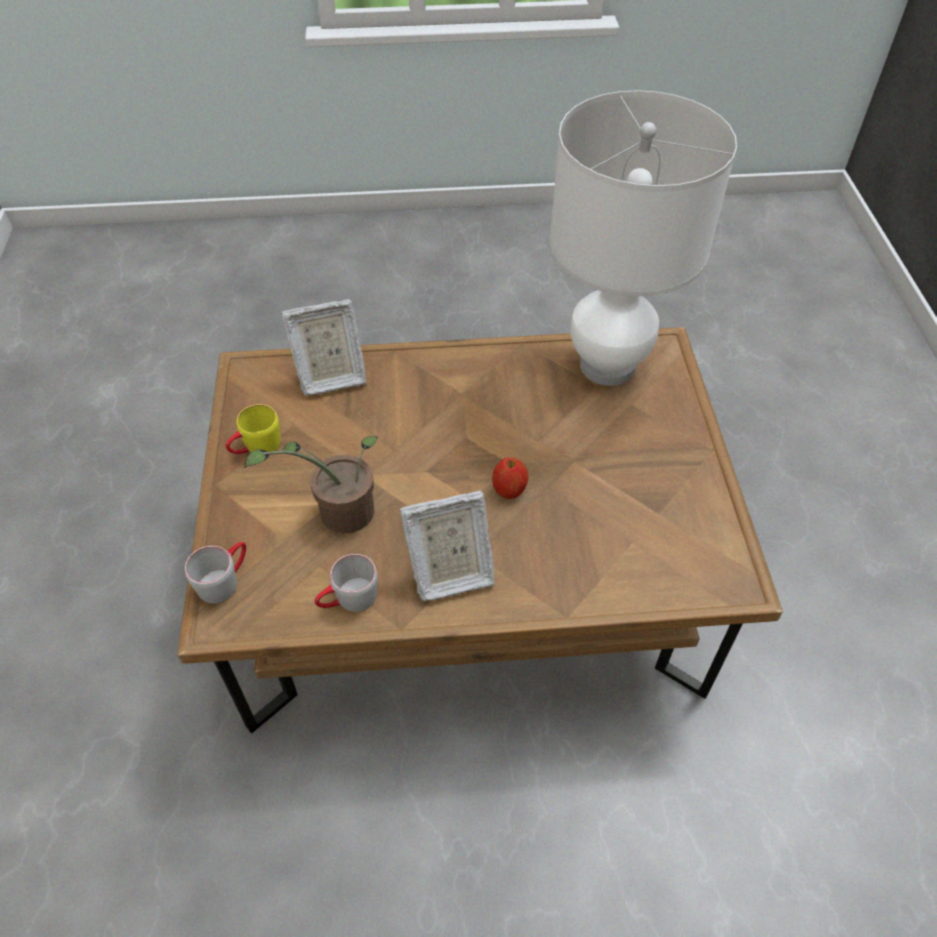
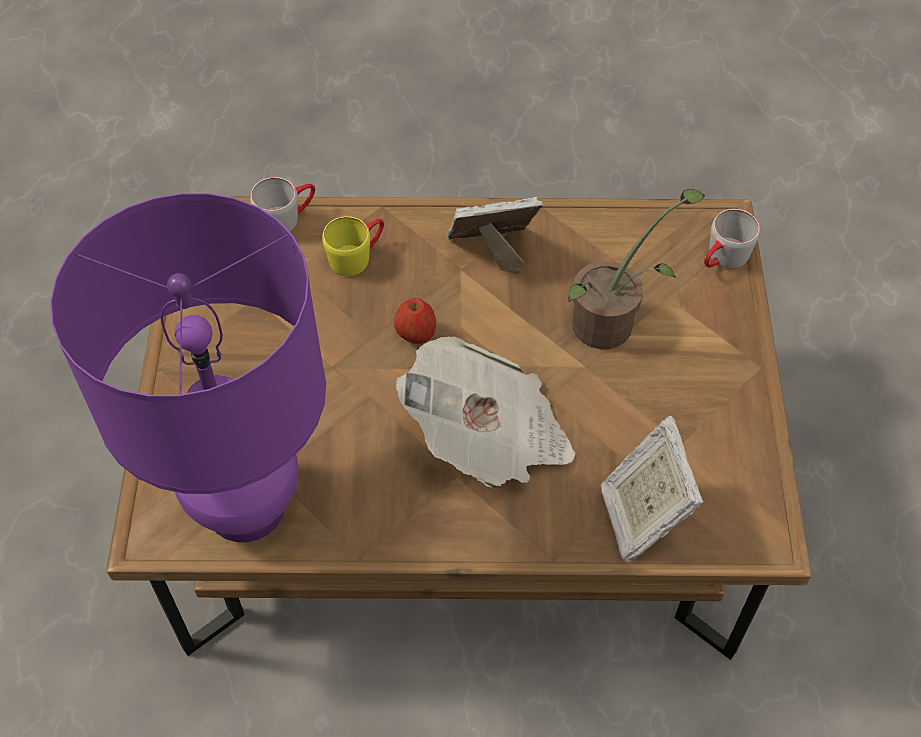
camera: 175 degrees left, 5 degrees up
(256, 448) = (723, 412): yellow mug -> yellow mug (357, 255)
(330, 377) = (641, 516): picture frame -> picture frame turned 90 degrees counterclockwise
(348, 600) = (594, 234): grey mug -> grey mug (287, 217)
(441, 418) = (488, 438): none -> newspaper
(608, 366) = (245, 506): white table lamp -> purple table lamp

